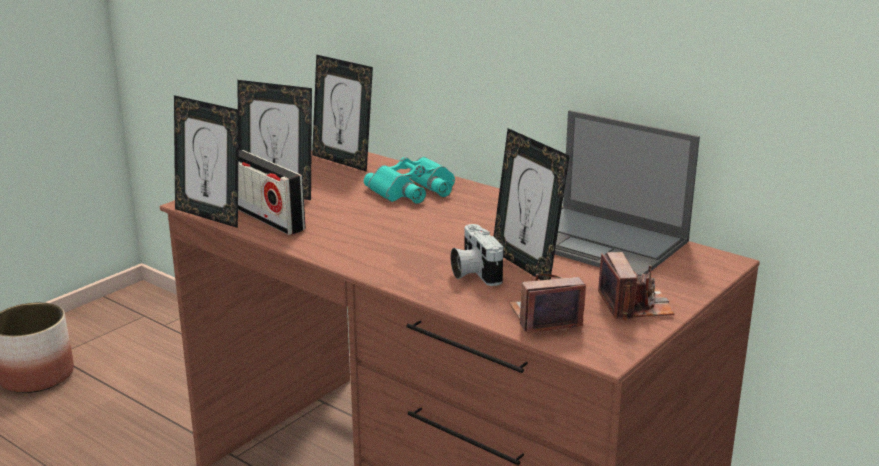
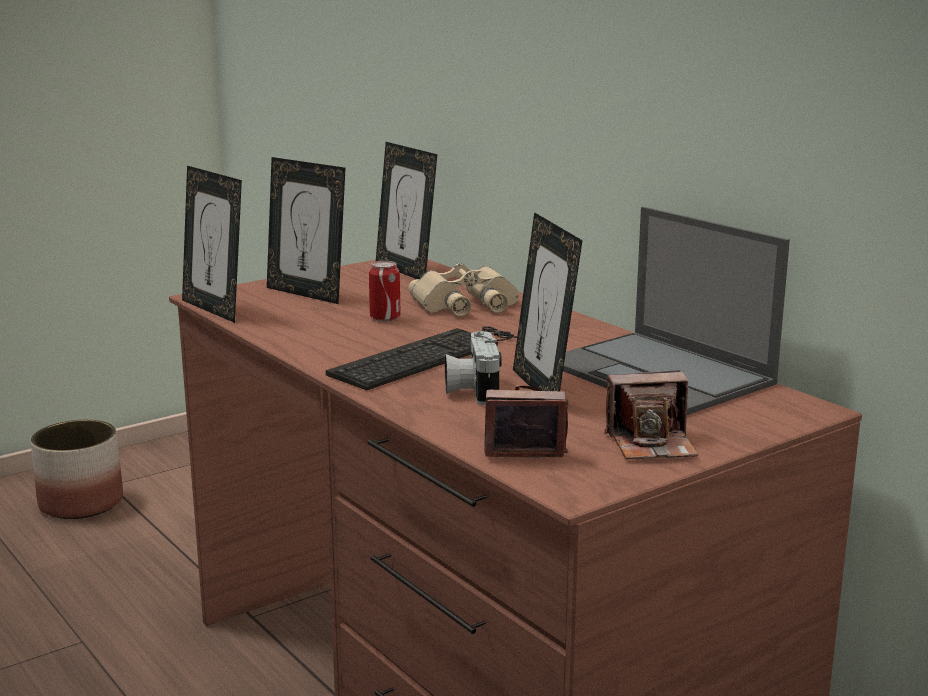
camera: 15 degrees right, 5 degrees down
(267, 218) = (275, 316): radio -> none
(358, 210) = (385, 318): none -> can
(414, 190) = (466, 304): turquoise binoculars -> beige binoculars
(423, 243) = (434, 355): none -> keyboard
(635, 306) = (651, 444): camera -> camera turned 75 degrees clockwise

